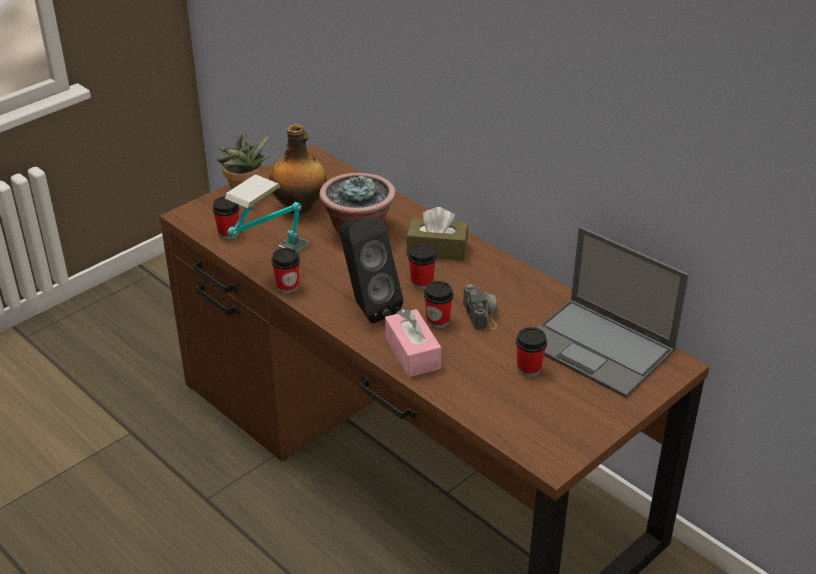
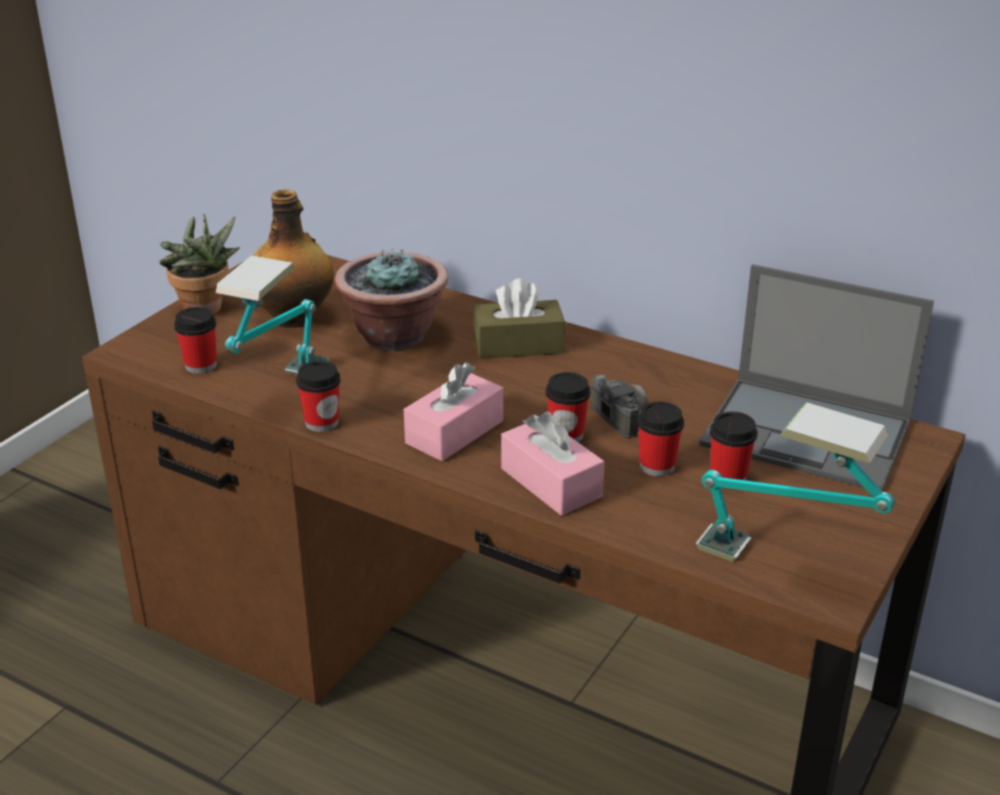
camera: 15 degrees left, 5 degrees down
(367, 307) = (454, 432): black speaker -> pink tissue box
(421, 283) = (518, 389): cup -> cup (657, 466)
(532, 437) = (784, 567): none -> table lamp

